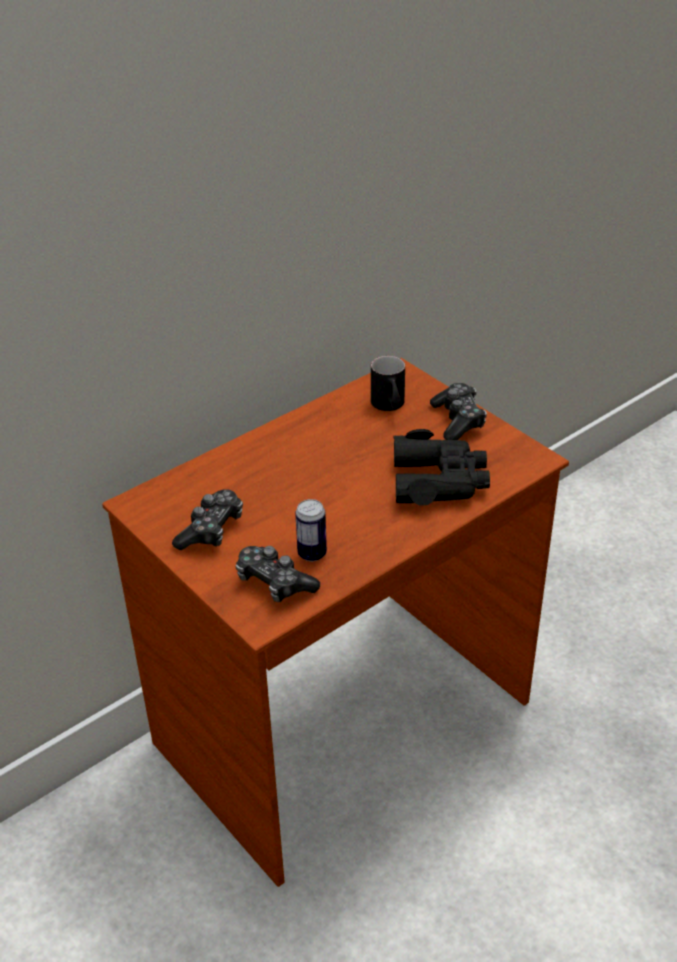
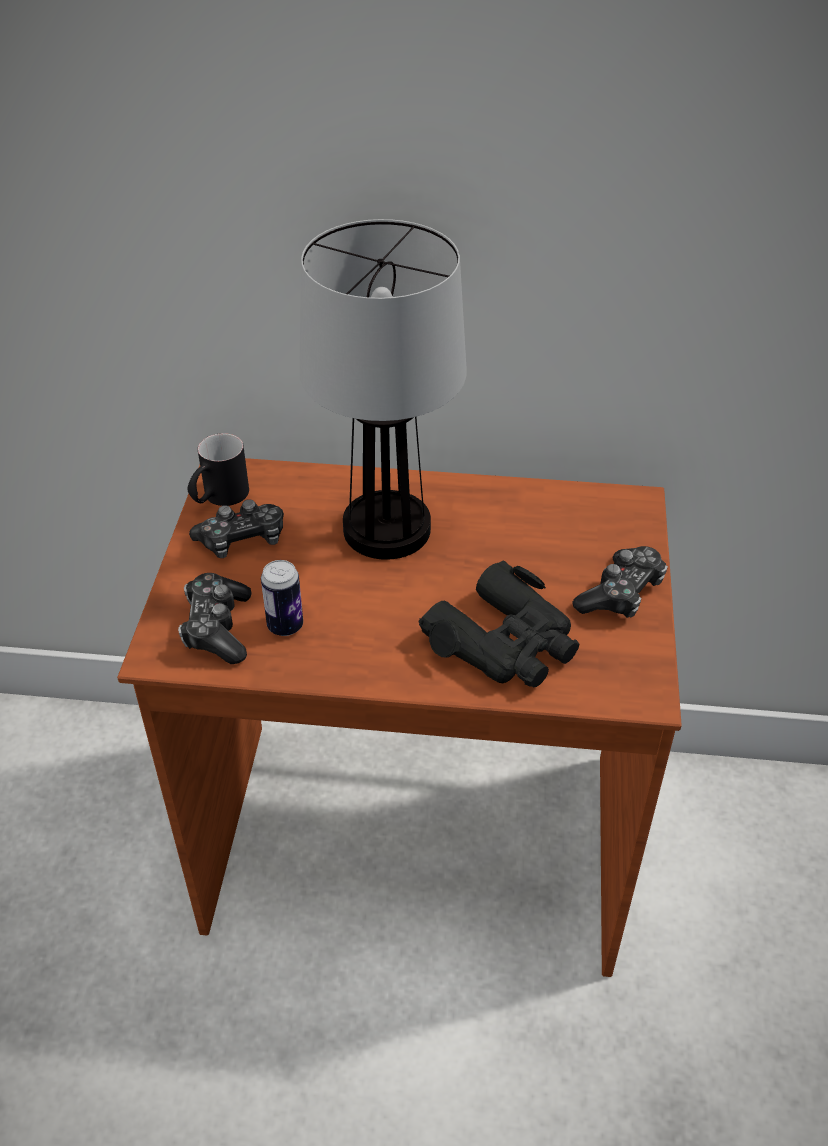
camera: 45 degrees right, 5 degrees up
(287, 469) = (385, 528): none -> table lamp
(389, 407) = (571, 531): black mug -> black mug (219, 498)

